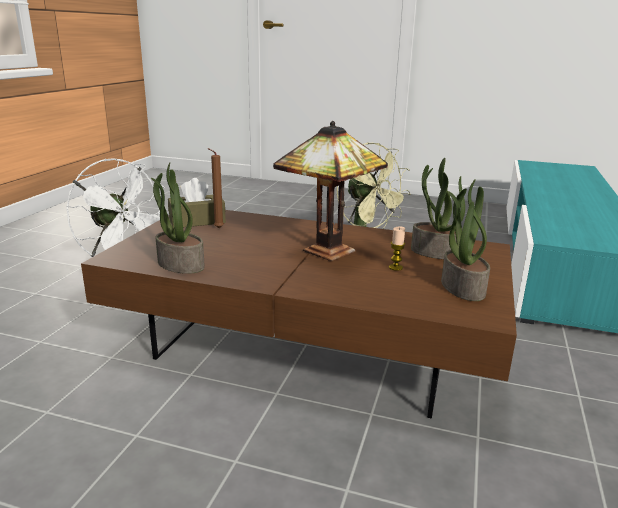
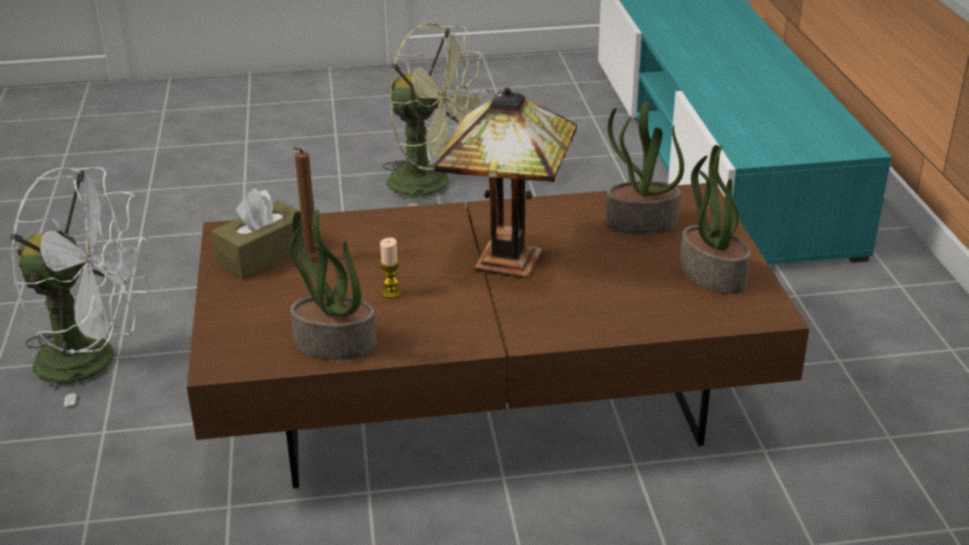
camera: 25 degrees left, 10 degrees up
(395, 267) = (613, 265): candle -> candle (391, 293)

